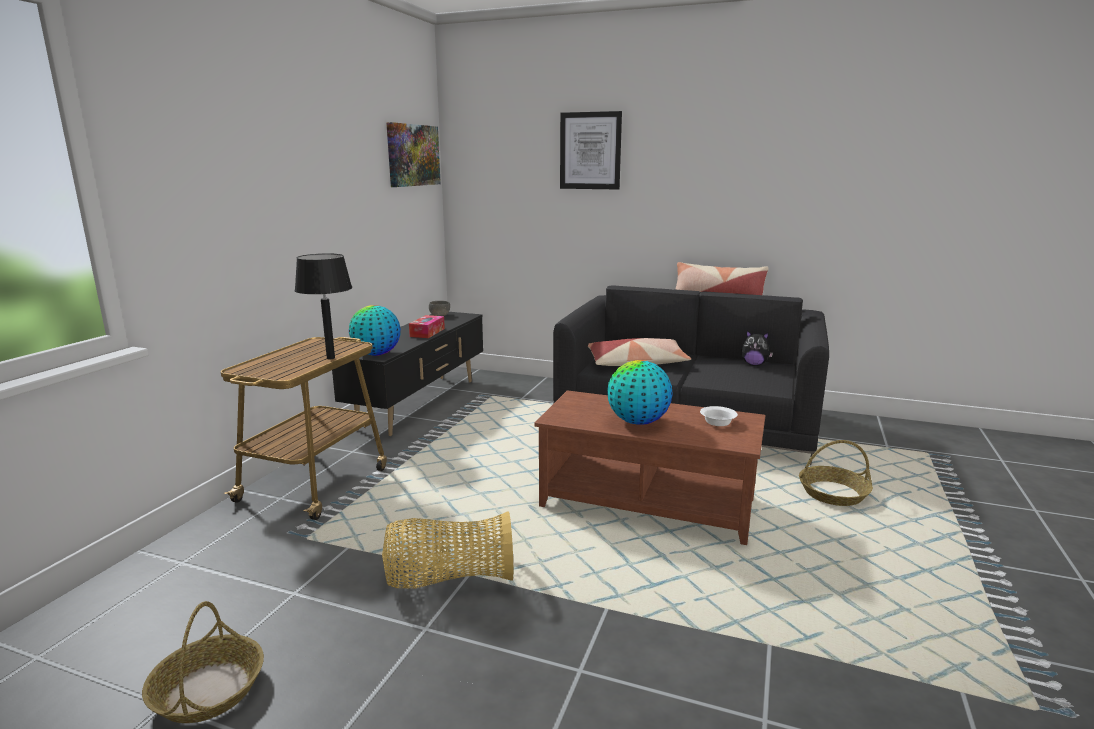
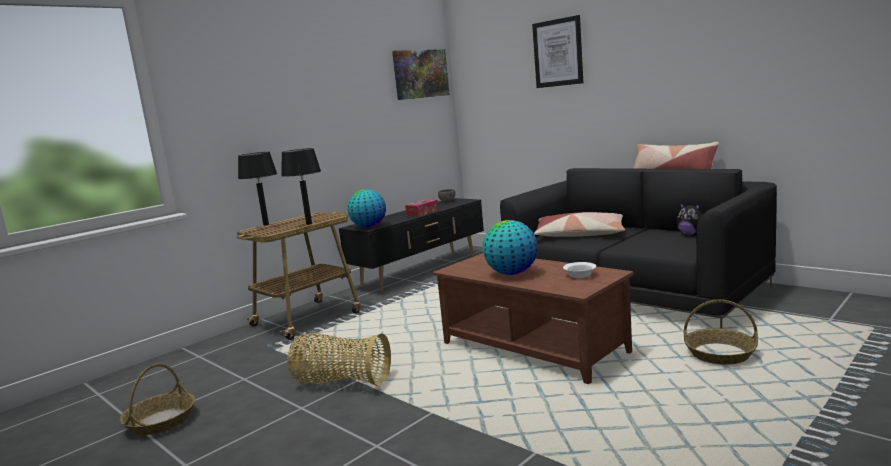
camera: 25 degrees right, 5 degrees down
(257, 359) = (266, 224): none -> black table lamp

